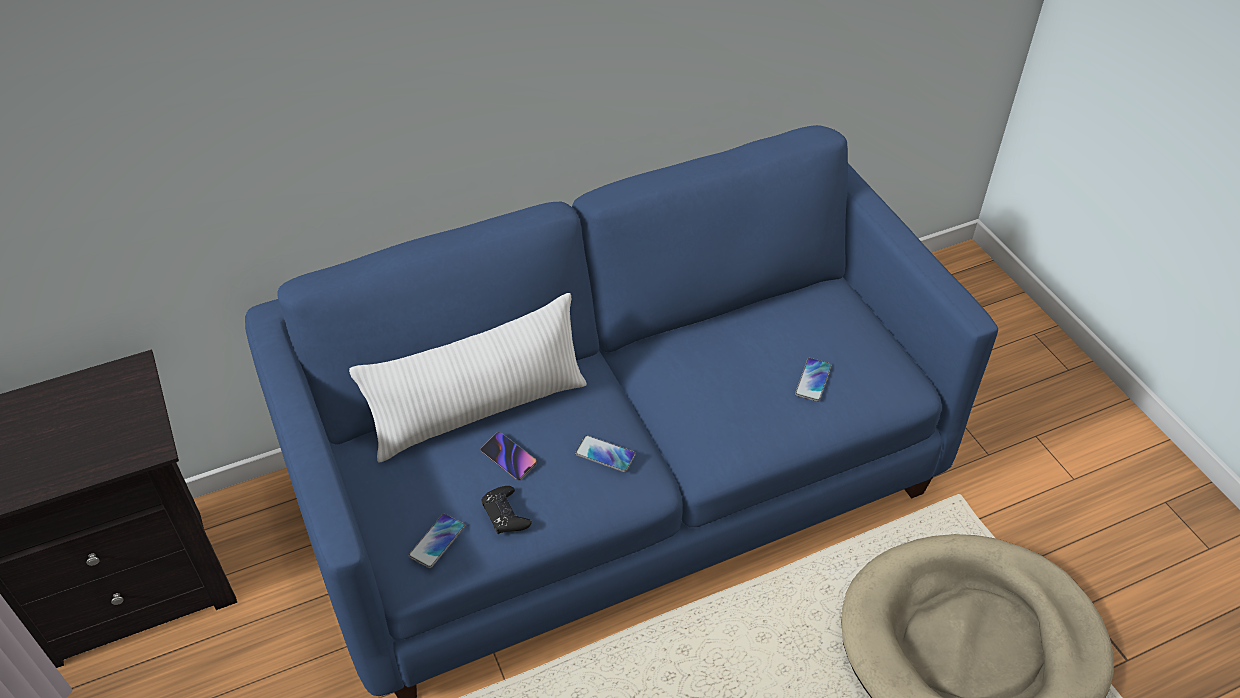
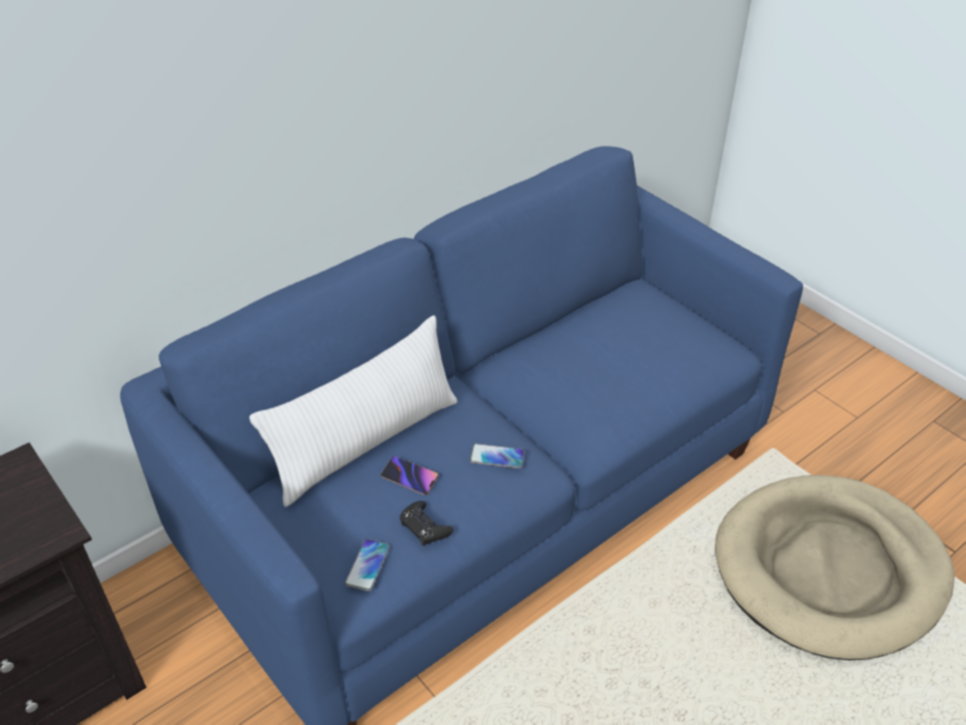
camera: 15 degrees left, 5 degrees down
(813, 380) = (653, 361): phone -> none

